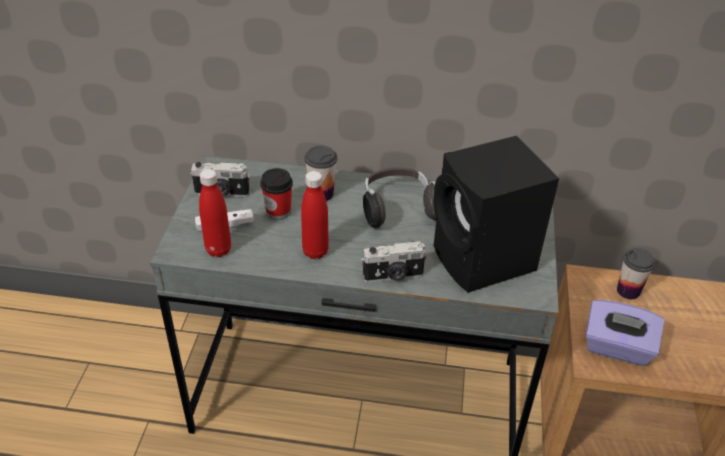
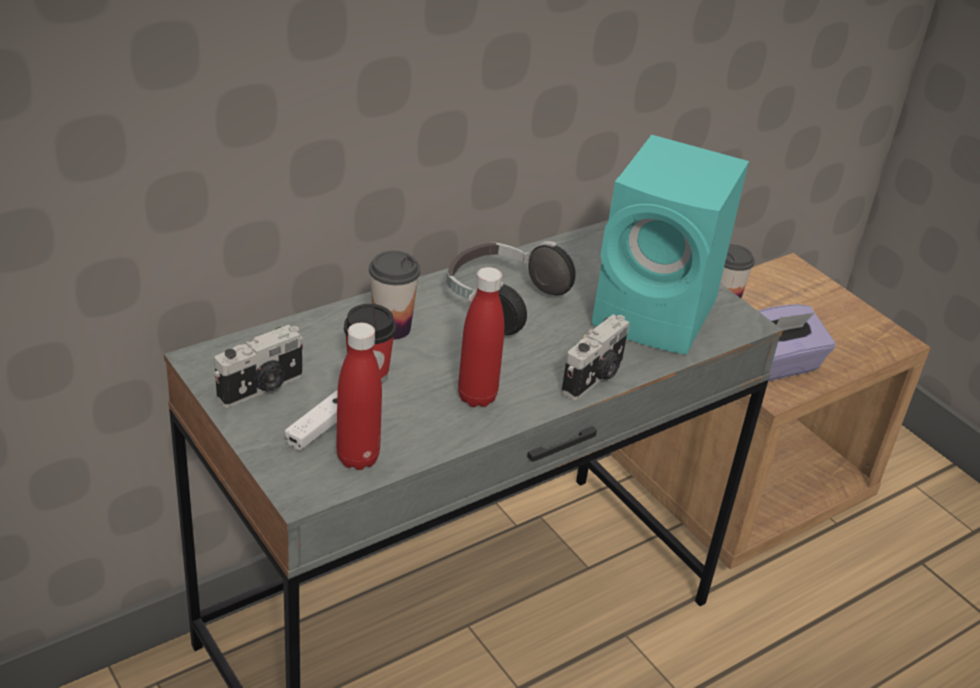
camera: 45 degrees left, 5 degrees down
(484, 261) = (659, 315): black speaker -> turquoise speaker

